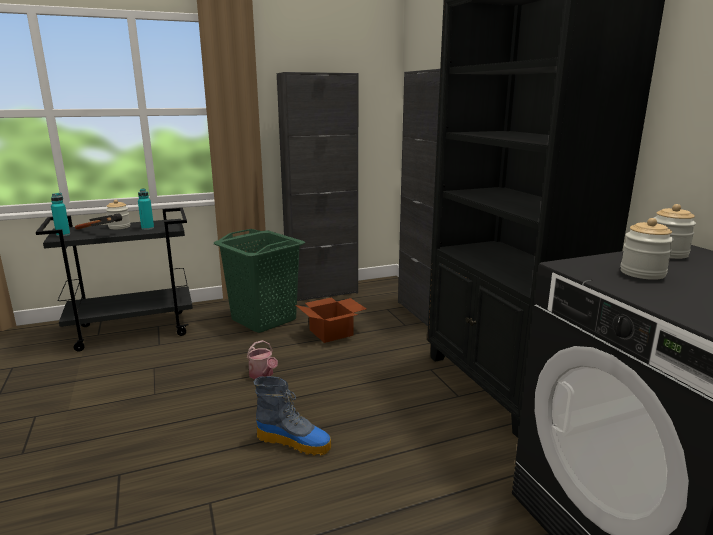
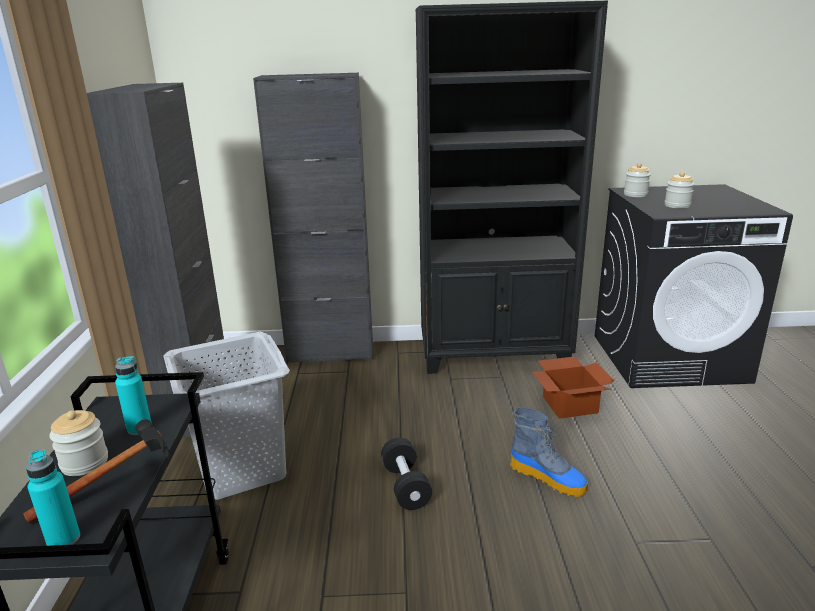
camera: 70 degrees left, 5 degrees up
(262, 375) = (405, 486): watering can -> black dumbbell
(264, 319) = (241, 469): green laundry basket -> grey laundry basket
(294, 442) = (548, 477): boot -> boot turned 90 degrees clockwise
(332, 332) = (330, 419): cardboard box -> cardboard box (570, 404)

